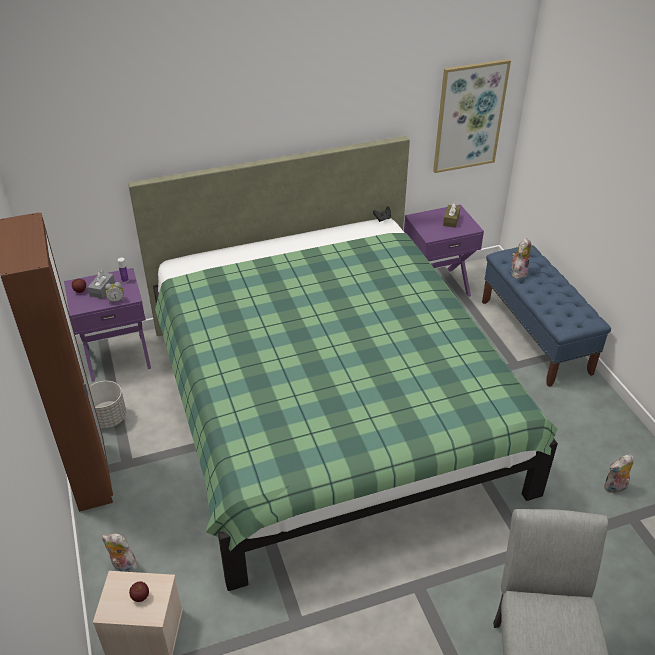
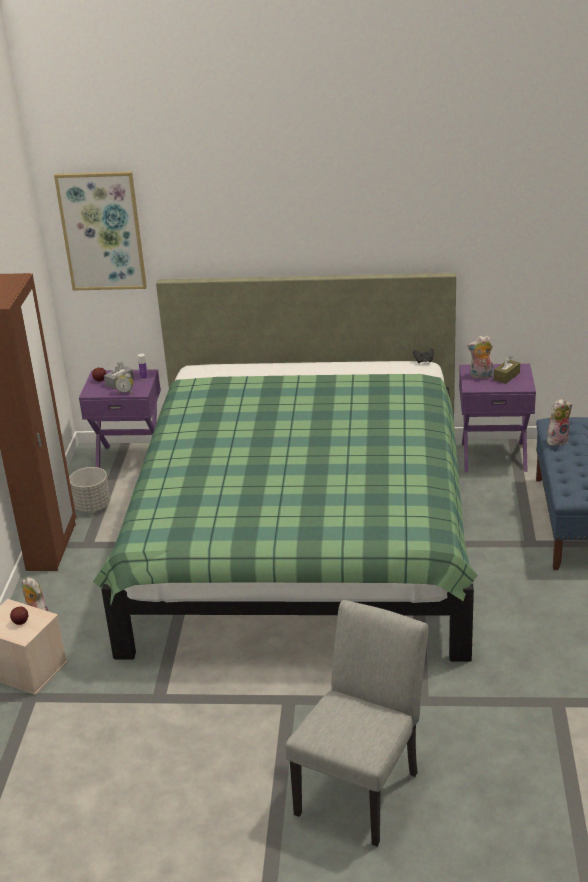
camera: 25 degrees right, 10 degrees down
(469, 116) = (535, 261): picture -> picture (102, 231)
(615, 488) = (558, 674): plush toy -> plush toy (481, 376)

